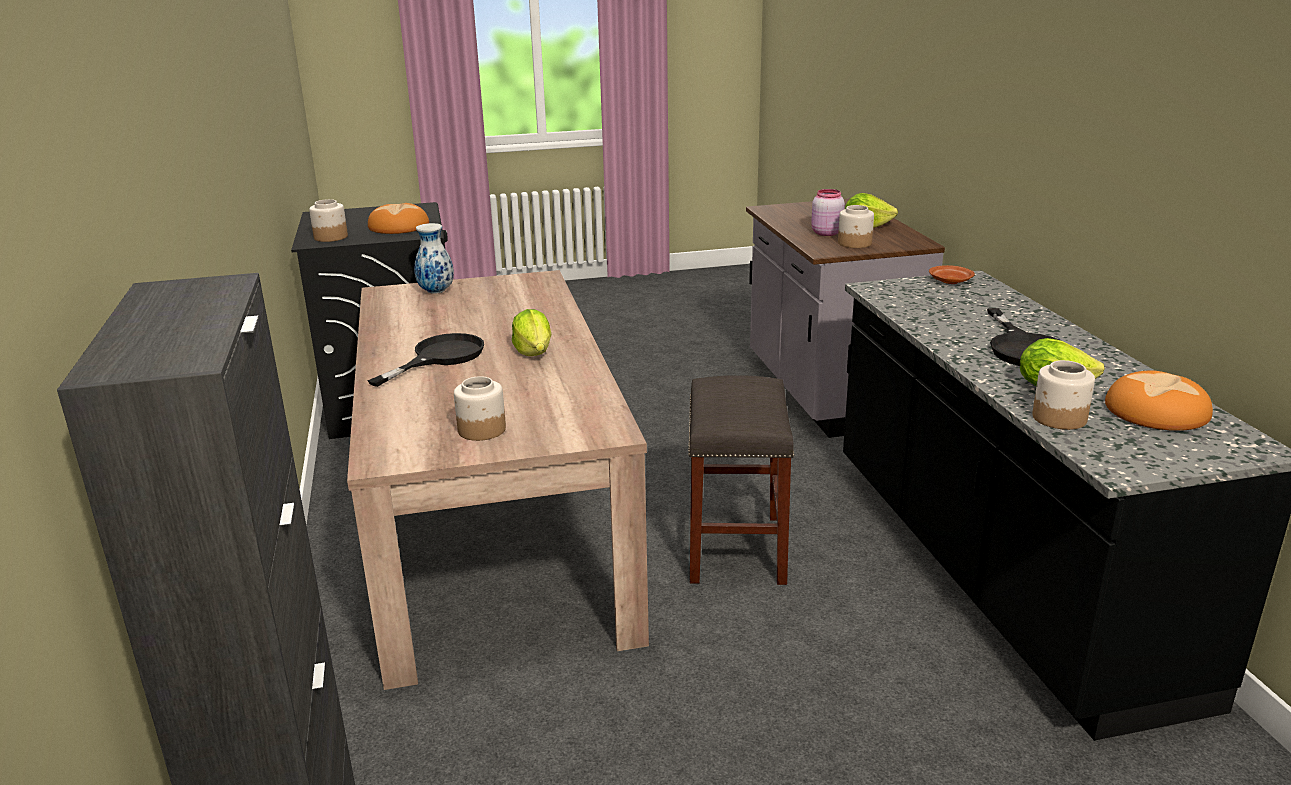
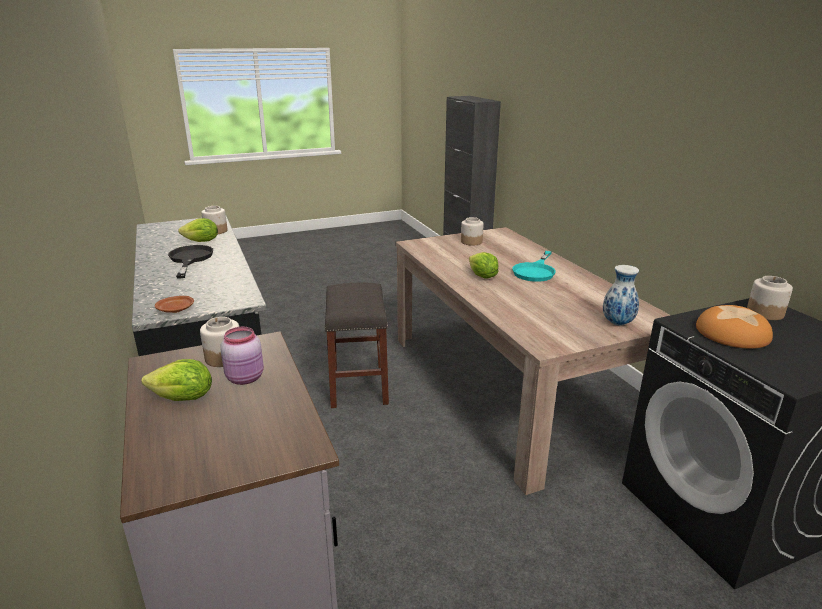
camera: 170 degrees right, 0 degrees up
(439, 357) = (535, 271): black frying pan -> turquoise frying pan
(1157, 411) = (168, 235): bread -> none

